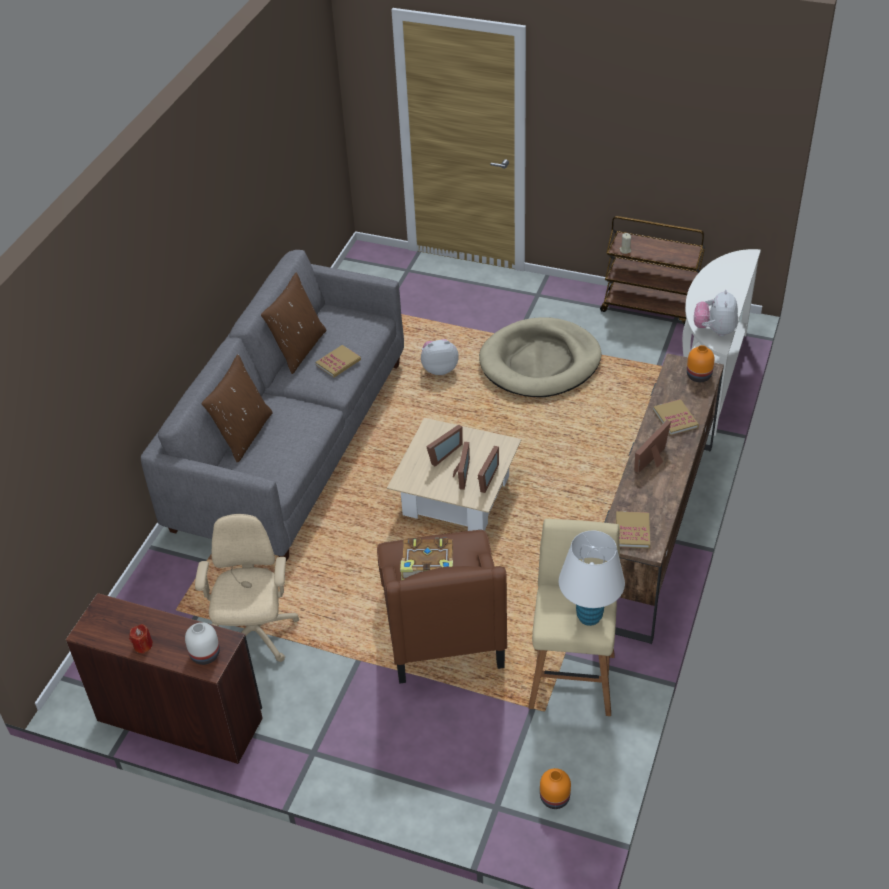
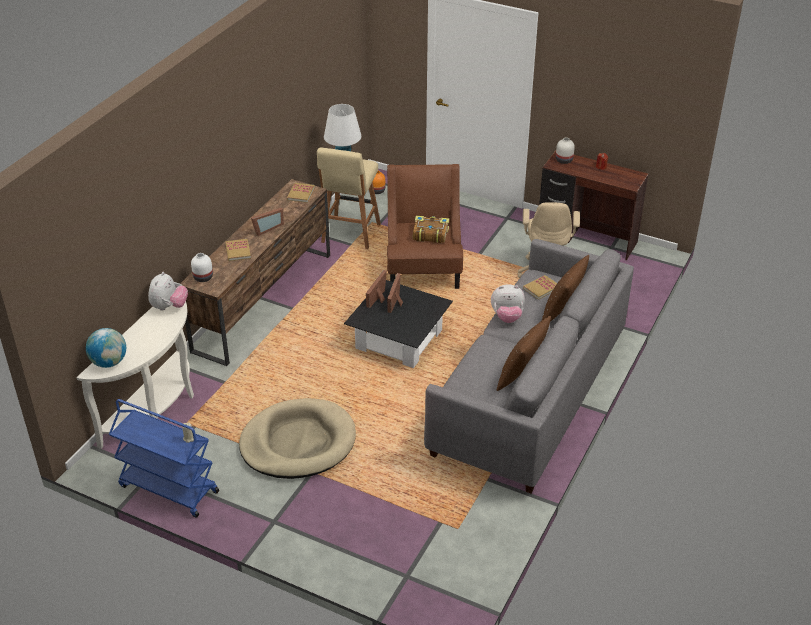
camera: 175 degrees left, 5 degrees down
(338, 363) = (486, 358): book -> book (541, 288)
(439, 369) = (392, 448): plush toy -> plush toy (507, 317)
(442, 453) = (407, 319): picture frame -> none
(456, 495) = (399, 339): beige coffee table -> black coffee table
(650, 308) = (168, 489): brown cart -> blue cart
(699, 375) = (203, 278): orange vase -> white vase
(737, 266) = (109, 362): none -> globe

